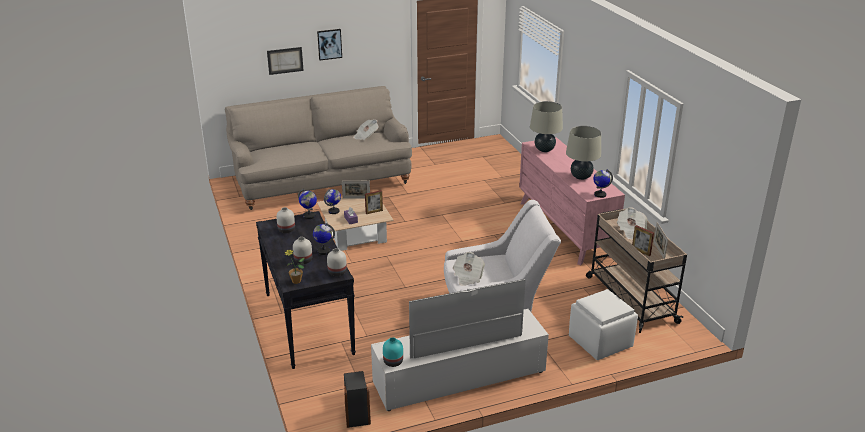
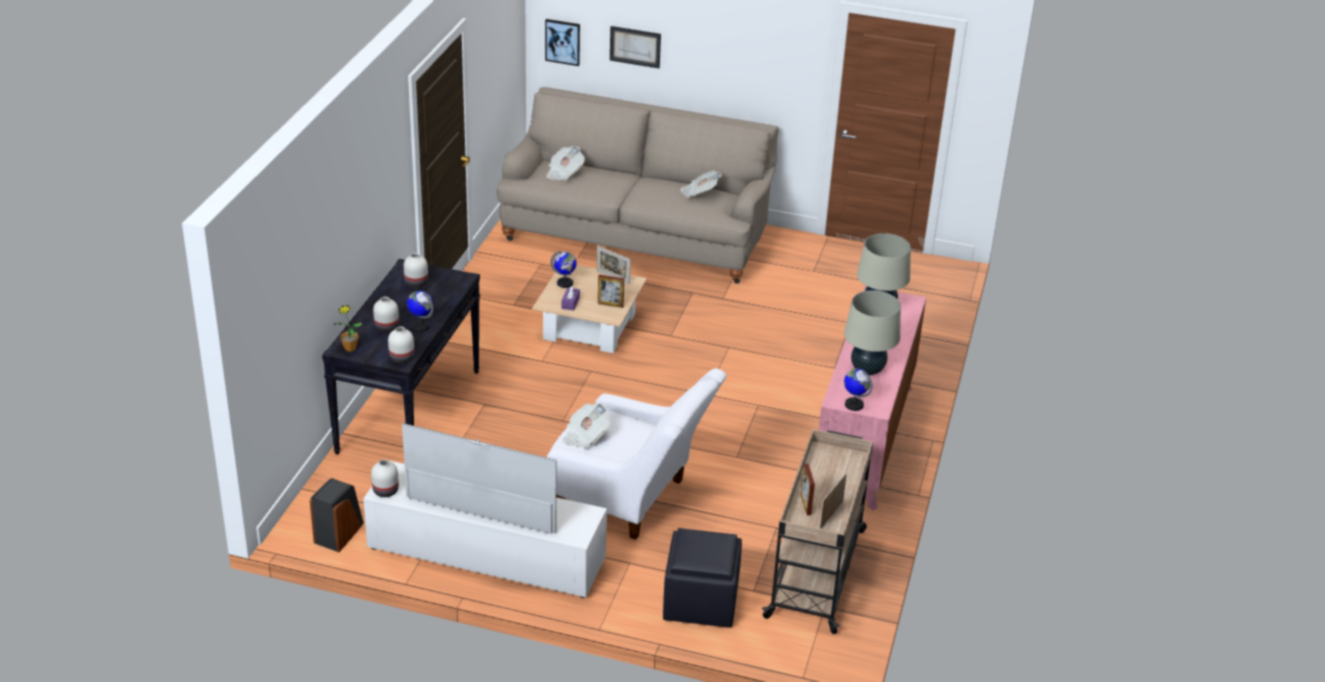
camera: 35 degrees right, 5 degrees up
(309, 216) = (461, 276): globe -> none
(329, 44) = (703, 41): picture -> picture (563, 41)
(393, 362) = (386, 491): turquoise vase -> white vase
(601, 342) = (701, 602): white ottoman -> black ottoman
(631, 231) = (835, 473): newspaper -> newspaper (564, 173)

